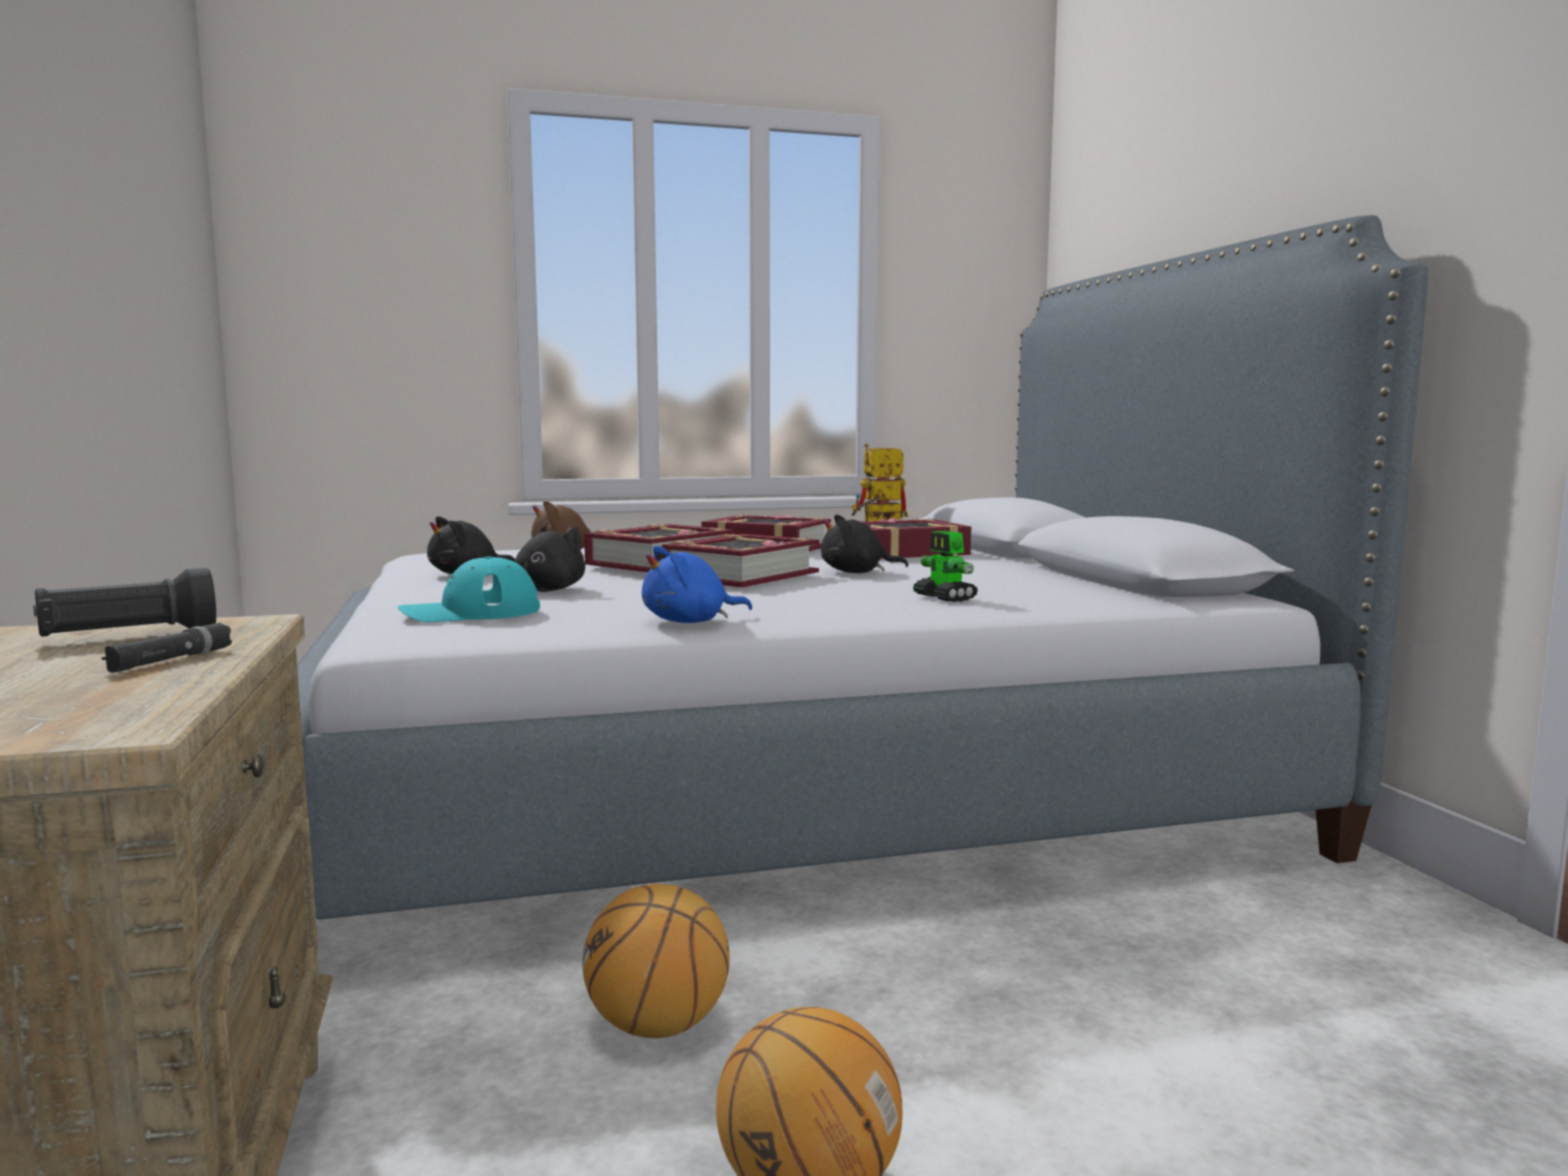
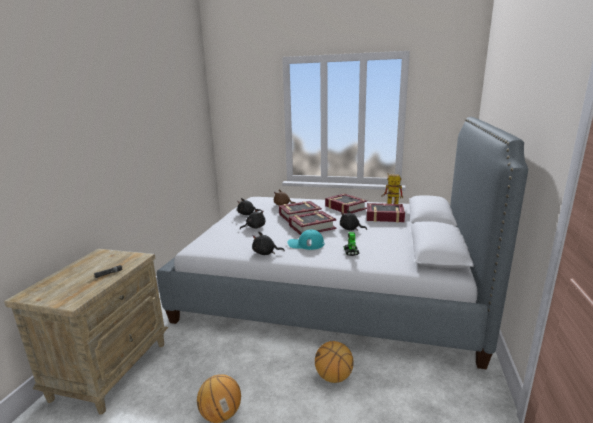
camera: 30 degrees right, 10 degrees up
(129, 636) = (115, 259): black flashlight -> none
(470, 612) = (223, 238): turquoise cap -> turquoise cap (305, 244)
(658, 1027) = (230, 358): basketball -> basketball (333, 377)
(690, 622) = (265, 253): blue plush toy -> black plush toy

